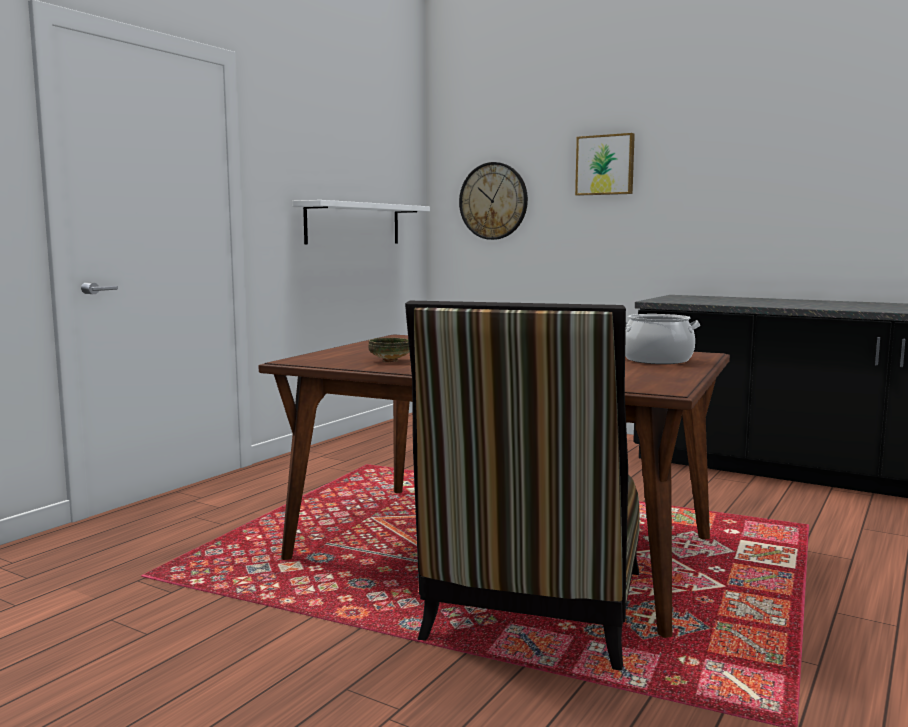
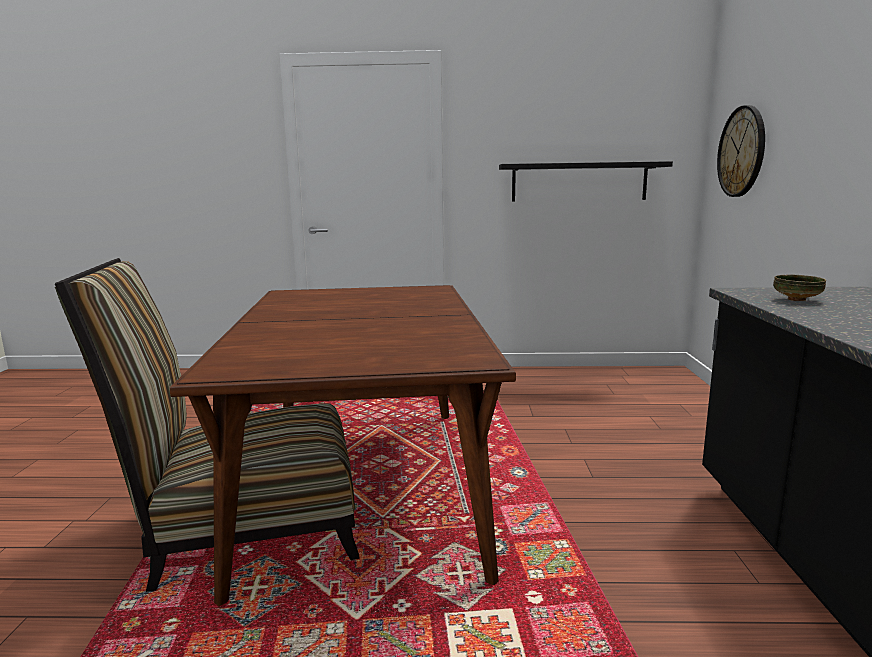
camera: 60 degrees right, 5 degrees up
(353, 224) = (579, 182): white shelf -> black shelf
(389, 361) = (301, 303): bowl -> bowl (796, 299)
(605, 165) = (832, 96): picture -> none
(657, 360) = (404, 352): cooking pot -> none

